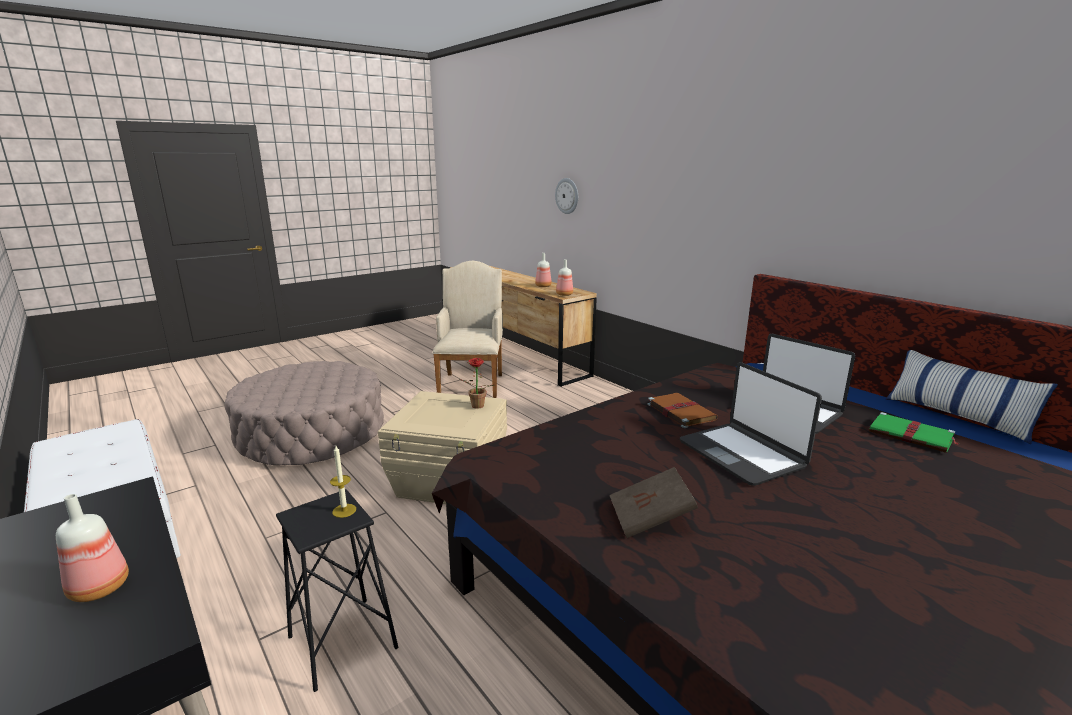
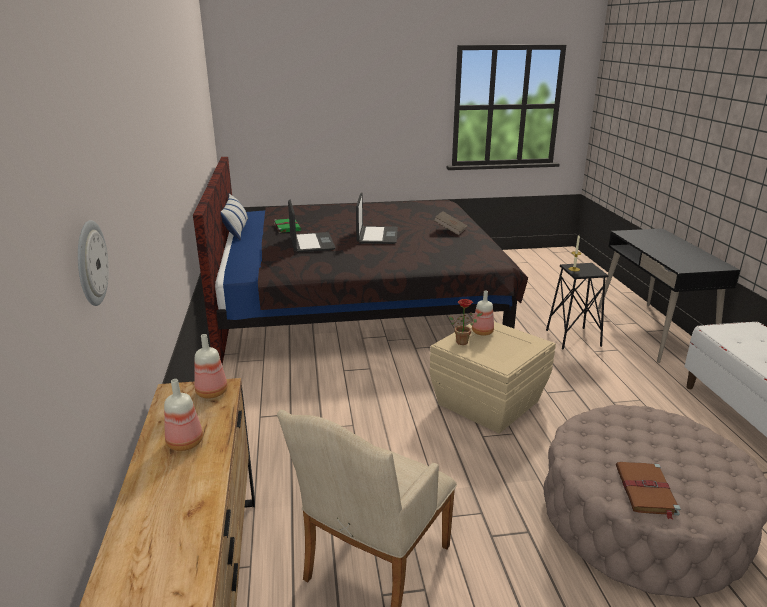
camera: 150 degrees left, 5 degrees up
(101, 588) = (655, 243): bottle -> bottle (481, 332)
(680, 411) = (367, 254): brown book -> brown book (646, 491)

